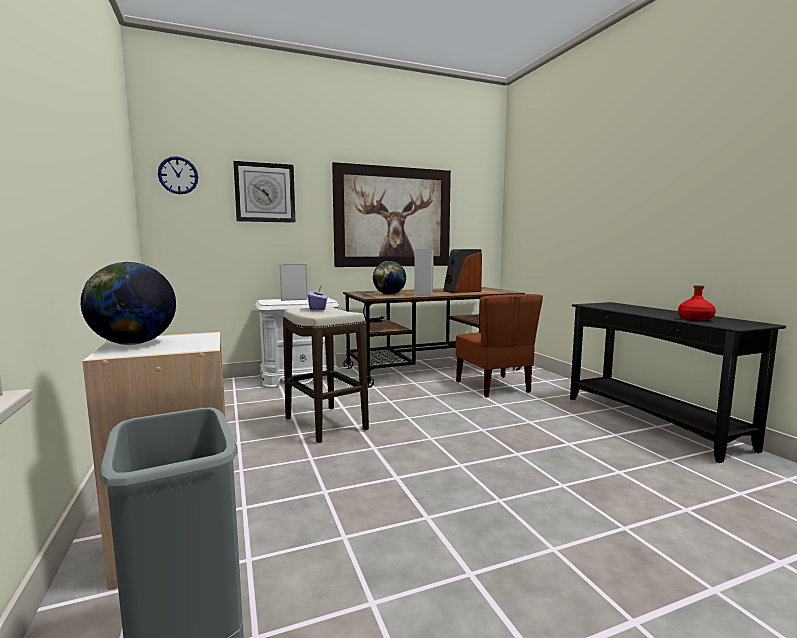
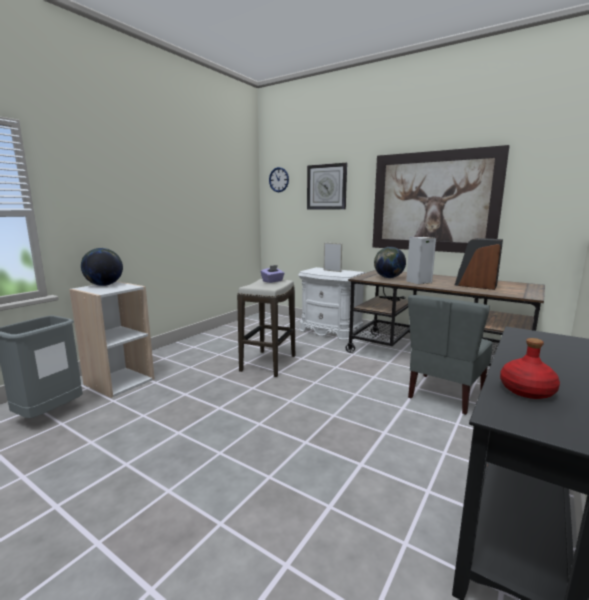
camera: 55 degrees right, 5 degrees up
(493, 387) = (445, 394): brown chair -> grey chair

